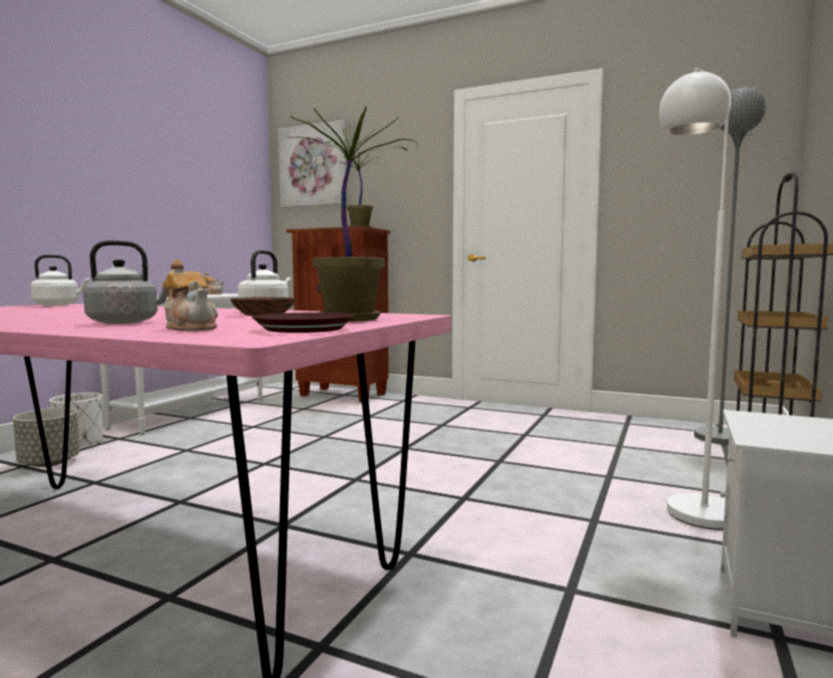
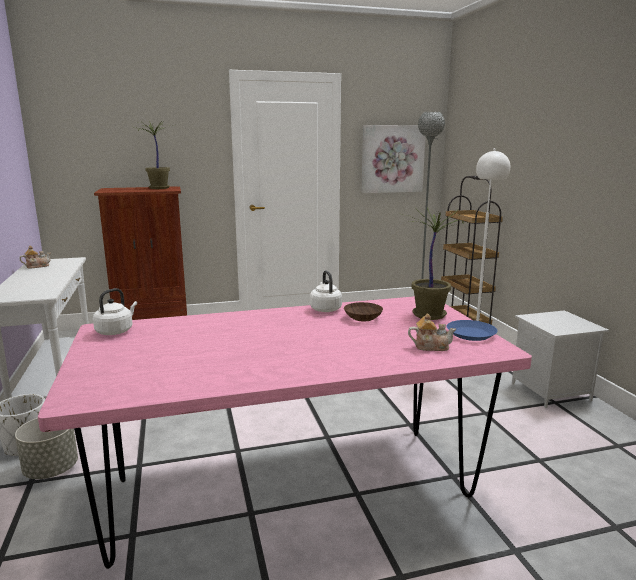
camera: 40 degrees left, 10 degrees up
(127, 322) = (365, 348): grey kettle -> none
(304, 329) = (470, 334): brown plate -> blue plate
(314, 166) = (84, 120): picture -> picture (392, 159)

